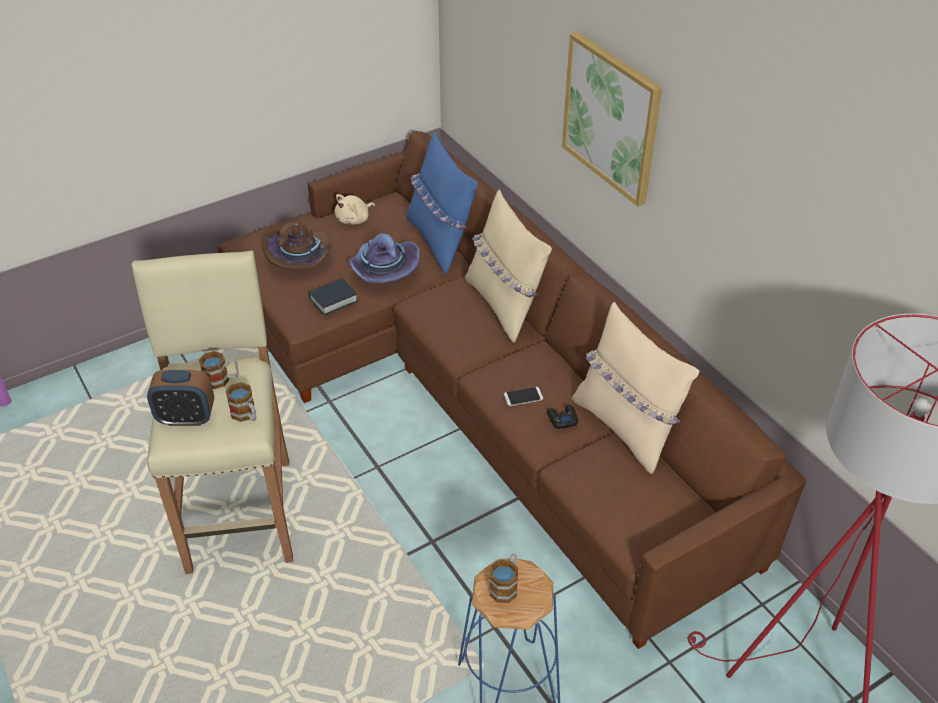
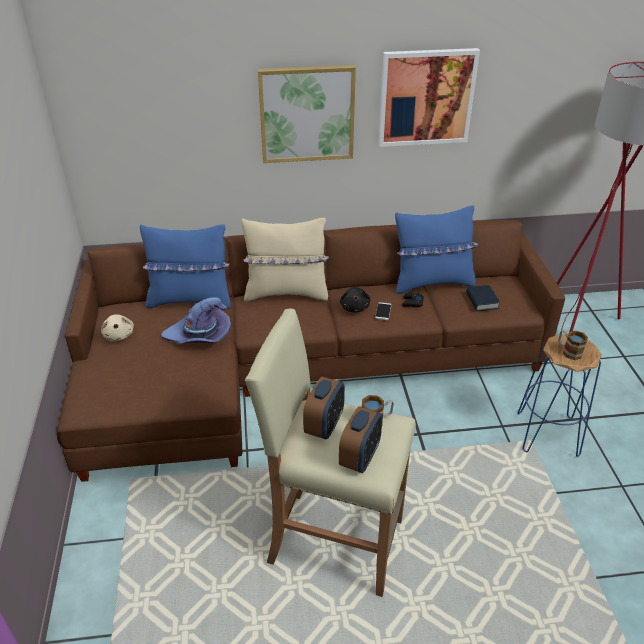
camera: 65 degrees left, 5 degrees down
(222, 380) = (324, 426): mug -> alarm clock
(301, 258) = (142, 376): brown hat -> none
(333, 300) = (212, 372): book -> book (481, 301)
(517, 370) = (355, 307): none -> black plush toy
(625, 428) = (432, 282): beige pillow -> blue pillow
(730, 186) = (426, 97): none -> picture

